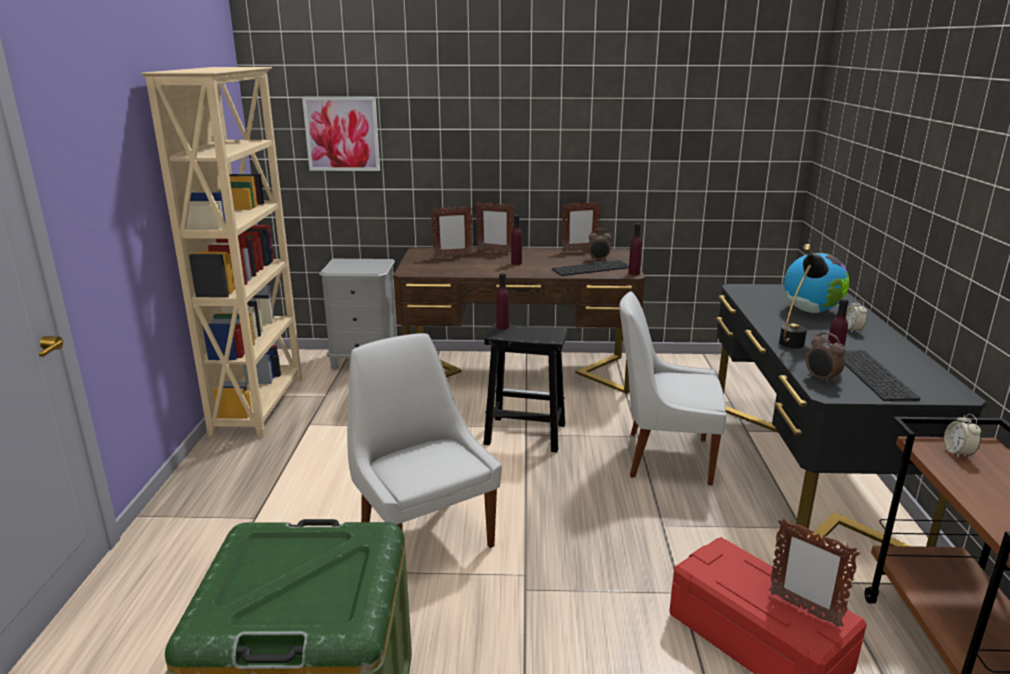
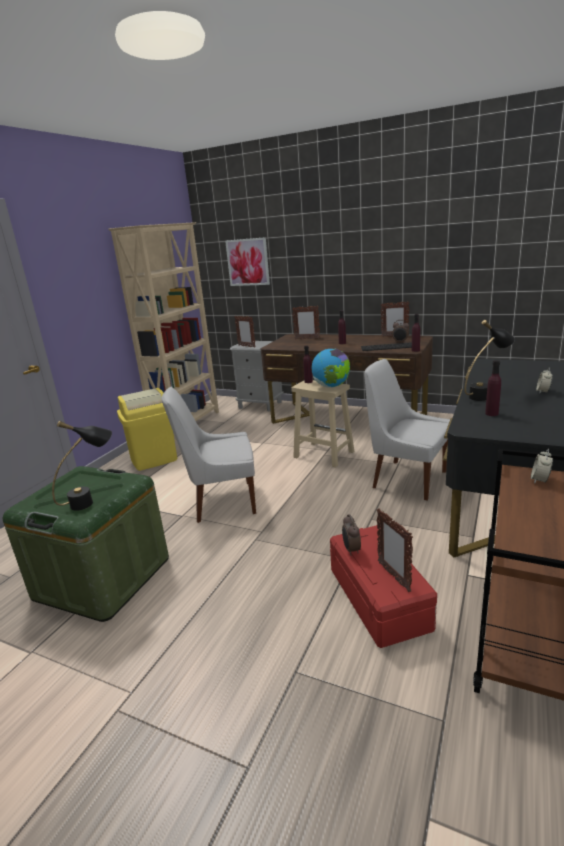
camera: 25 degrees right, 0 degrees up
(243, 477) = (153, 459): none -> yellow trash can
(335, 586) = (92, 500): none -> black table lamp
(424, 536) = (221, 502): white chair -> white chair turned 90 degrees counterclockwise
(495, 251) = (337, 336): picture frame -> picture frame (246, 346)
(523, 434) = (323, 454): black stool -> beige stool
(811, 311) = (524, 378): globe -> globe (331, 386)
(821, 379) = (471, 421): alarm clock -> alarm clock (351, 550)
(875, 375) = (521, 422): keyboard -> none

